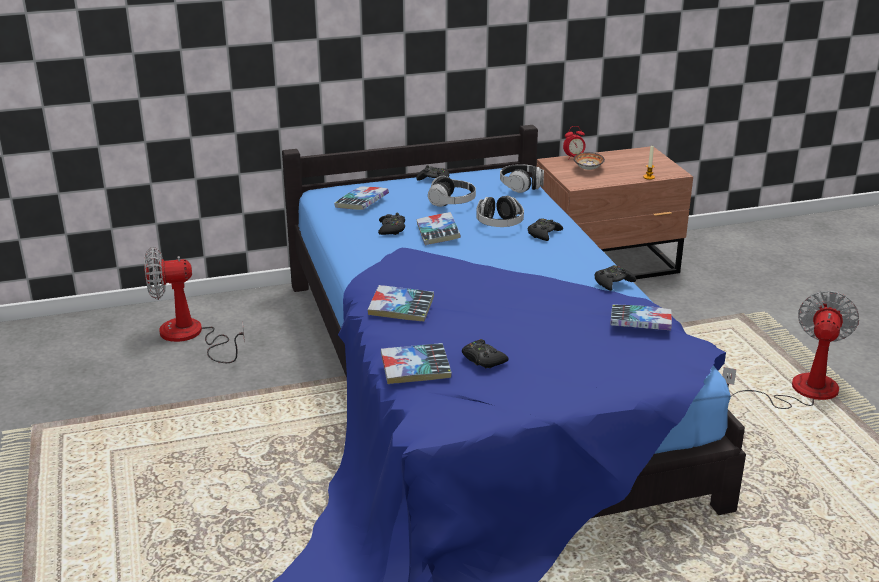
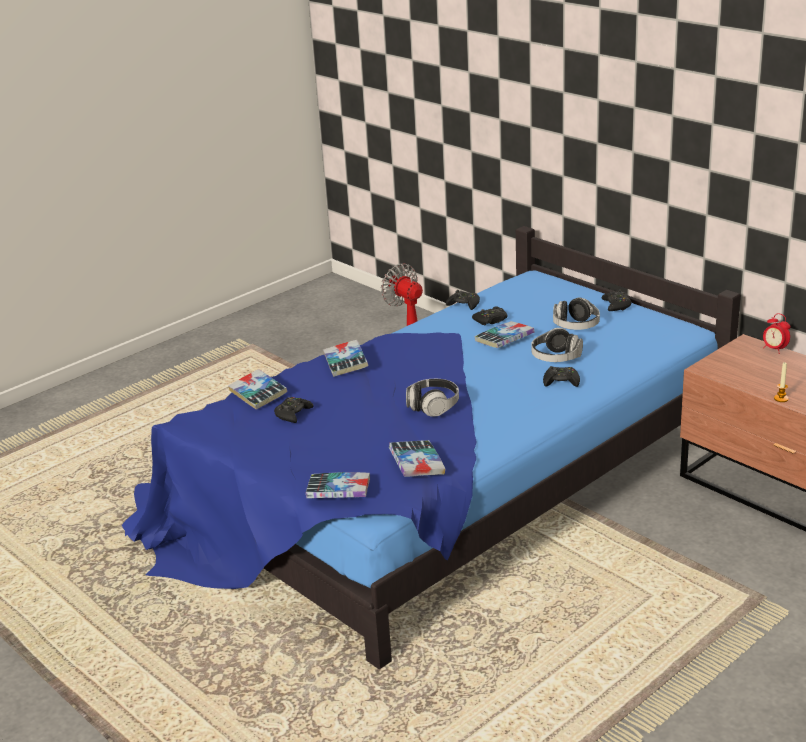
camera: 65 degrees right, 0 degrees up
(362, 203) = (526, 294): book -> book (338, 491)
(521, 186) = (656, 344): headphones -> headphones (433, 406)
(587, 169) = (753, 363): bowl -> none
(613, 282) = (492, 436): black game controller -> black game controller (464, 304)
(799, 391) = (634, 670): fan -> none

